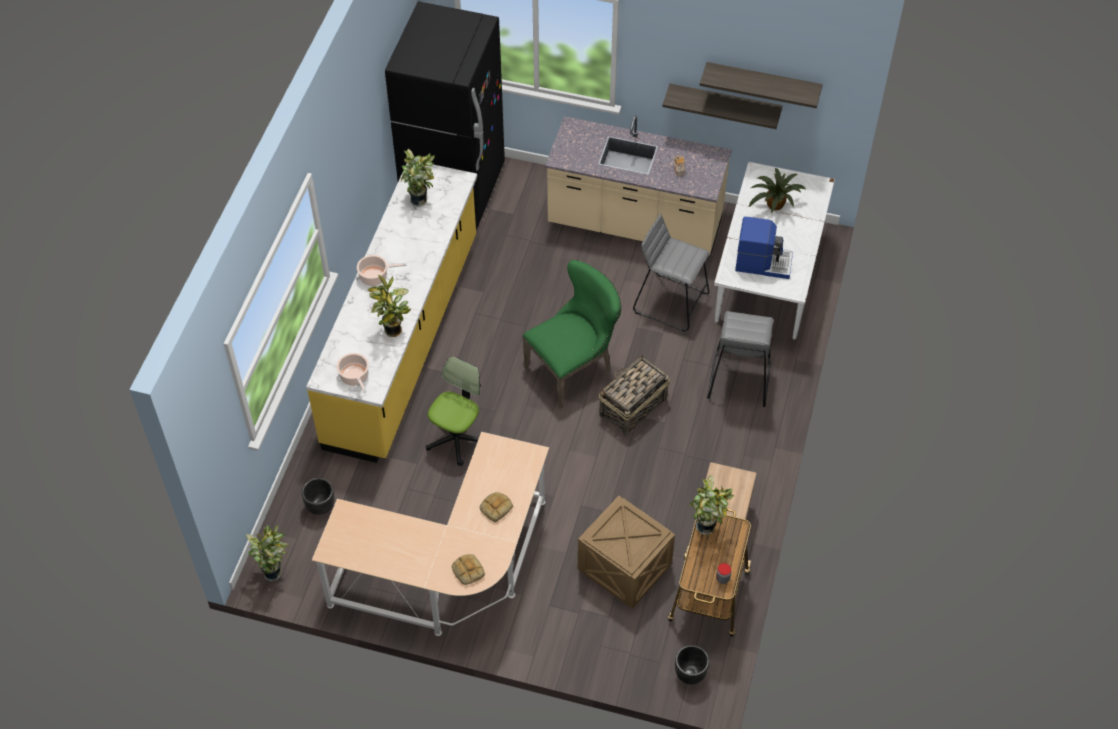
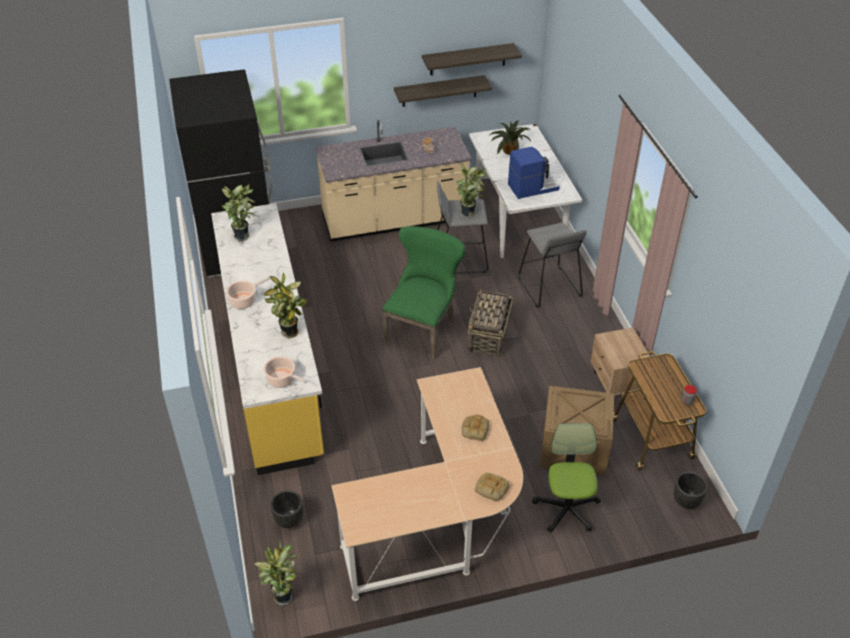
camera: 30 degrees left, 10 degrees down
(457, 438) = (369, 416): office chair -> office chair (566, 508)
(708, 527) = (644, 370): potted plant -> potted plant (469, 213)

